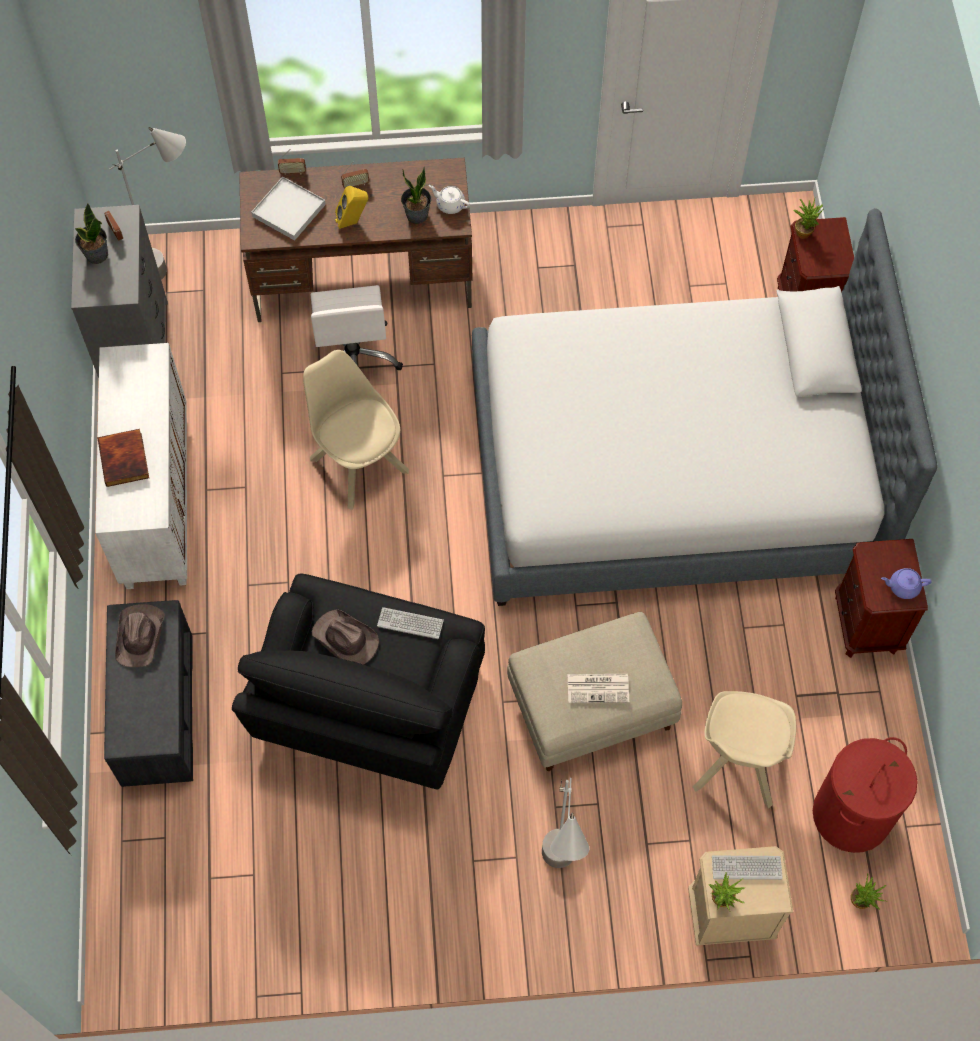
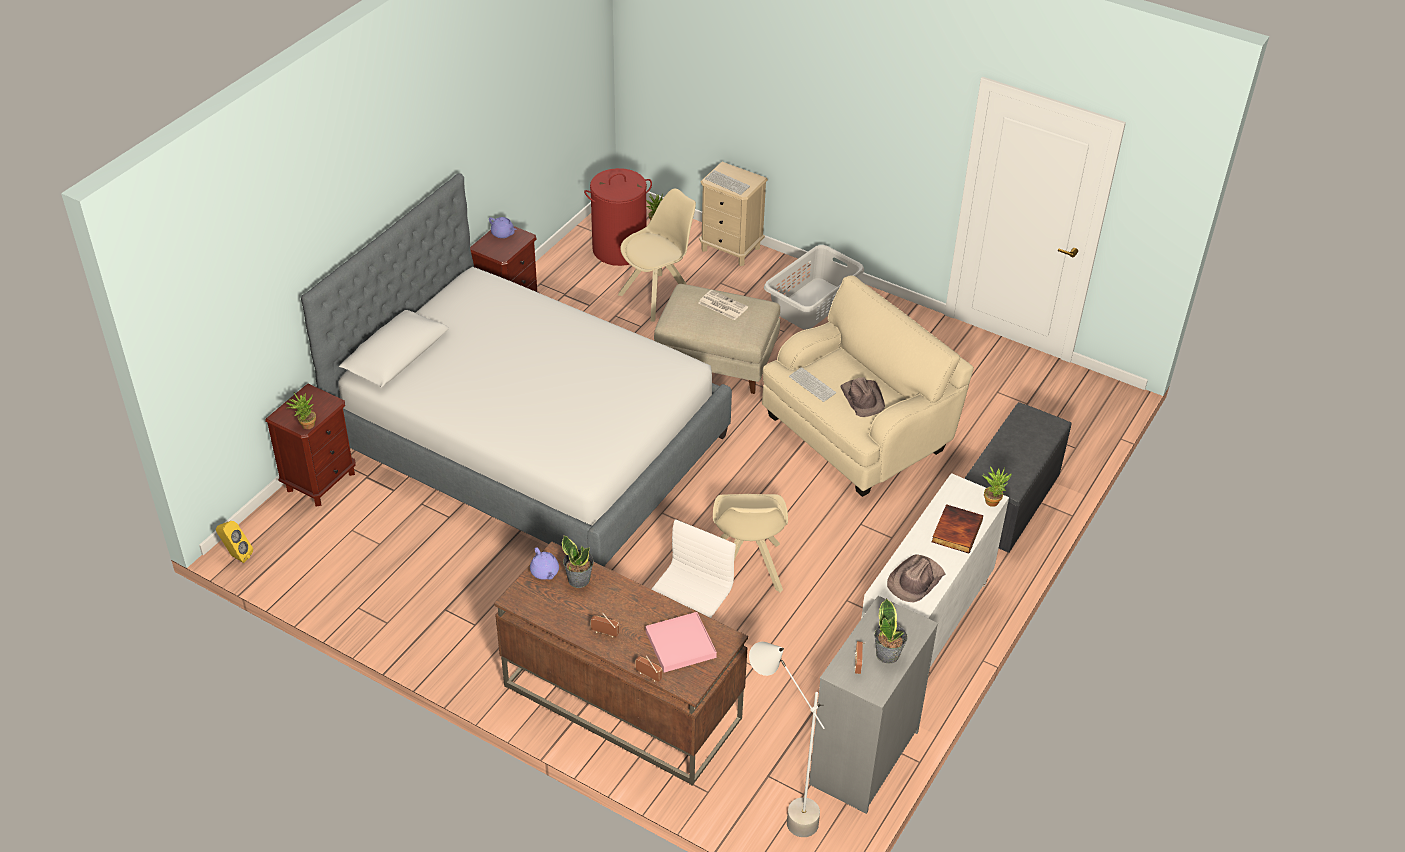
camera: 145 degrees left, 20 degrees down
(140, 635) = (1005, 471): brown hat -> brown hat (915, 581)
(288, 210) = (680, 644): white tray -> pink tray
(353, 222) = (635, 604): yellow speaker -> yellow speaker (236, 556)
(368, 705) = (859, 431): black armchair -> beige armchair
(450, 204) = (545, 572): white teapot -> purple teapot
(559, 879) = (811, 304): grey floor lamp -> grey laundry basket
(722, 902) = (754, 179): potted plant -> potted plant (993, 500)

